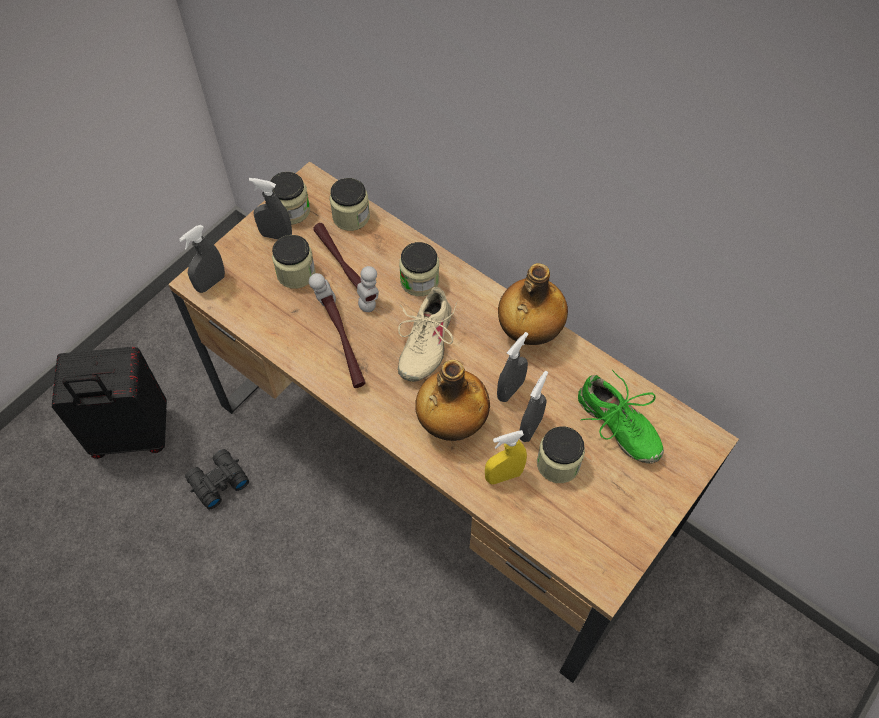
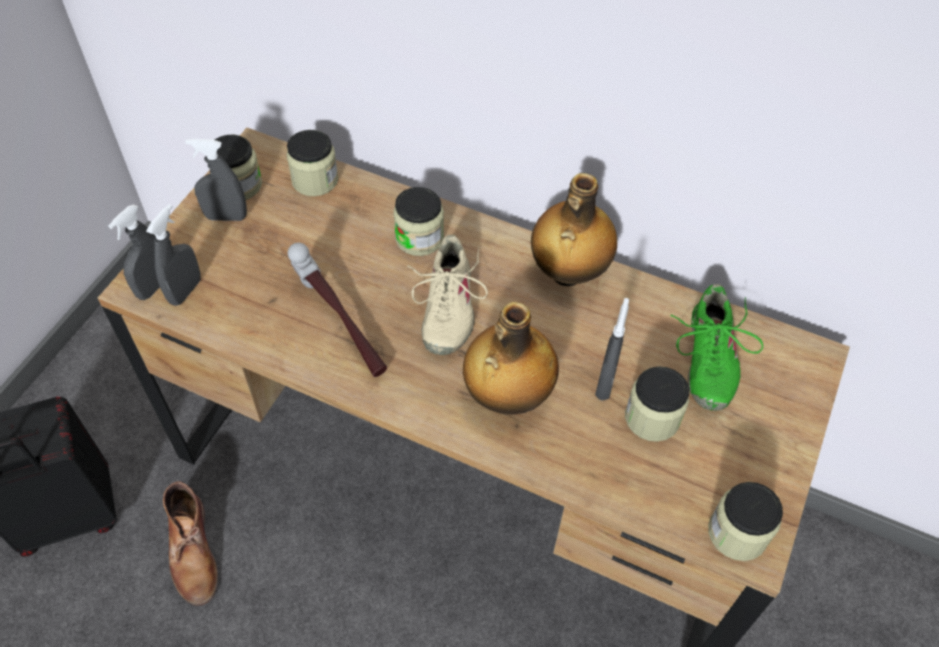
camera: 15 degrees left, 5 degrees down
(217, 482) = (193, 551): black binoculars -> brown boot
(296, 273) = (262, 256): jar -> jar (737, 533)
(346, 271) = (325, 242): hammer -> none
(503, 476) = (591, 446): yellow spray bottle -> none
(510, 390) = (567, 343): grey spray bottle -> grey spray bottle (185, 291)
(617, 426) = (707, 360): green shoe -> green shoe turned 60 degrees clockwise

